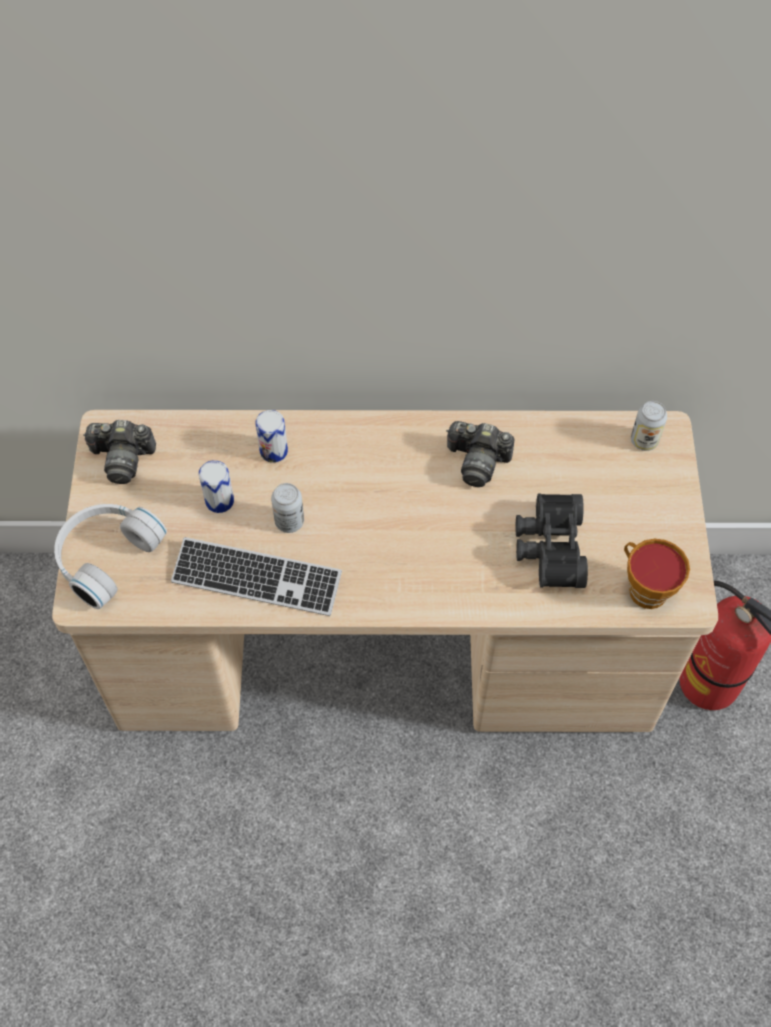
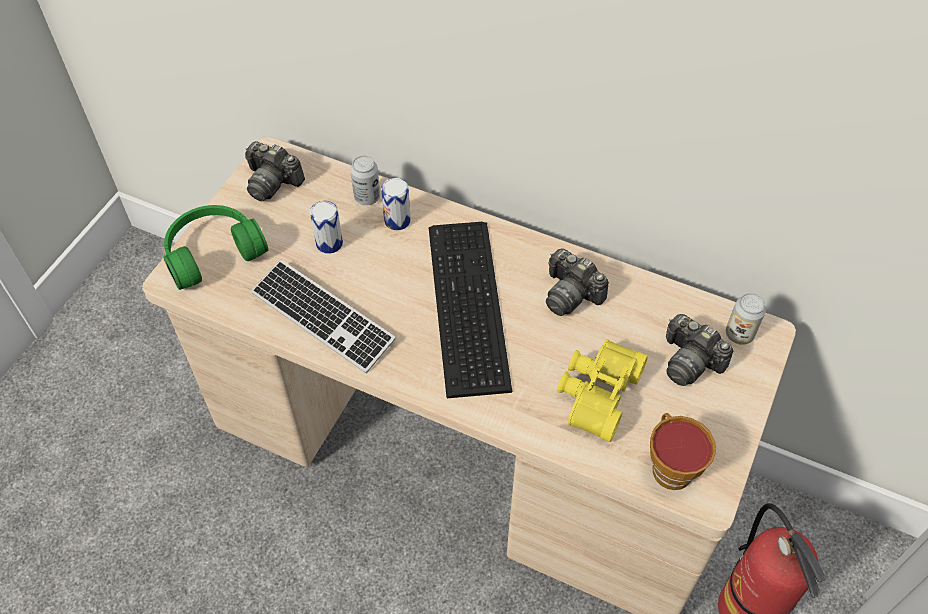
camera: 25 degrees right, 5 degrees down
(105, 556) = (212, 251): white headphones -> green headphones
(289, 521) = (377, 282): can -> can (367, 197)
(387, 514) = (464, 308): none -> keyboard
(548, 547) = (596, 393): black binoculars -> yellow binoculars
(614, 483) = (690, 361): none -> camera

